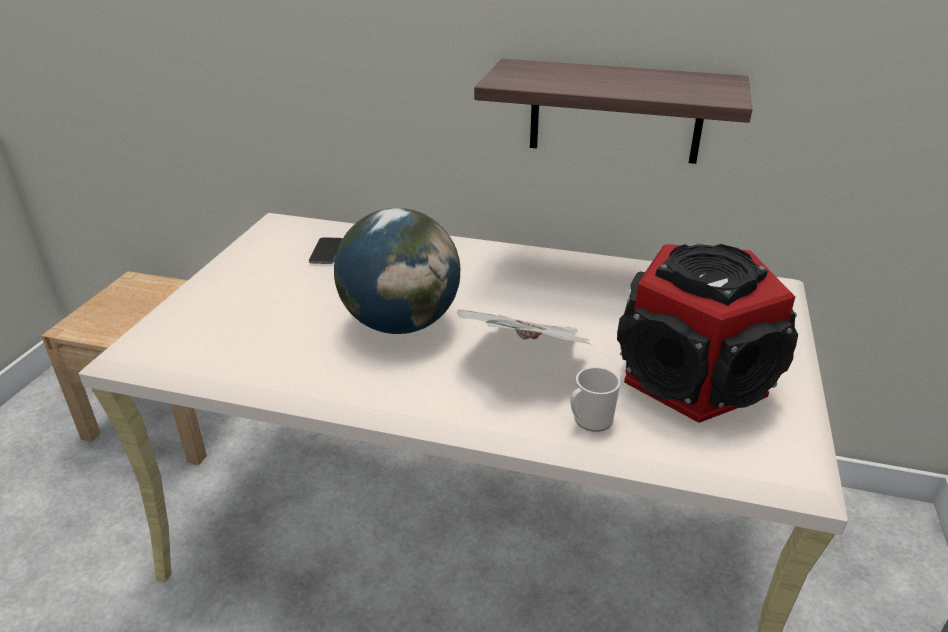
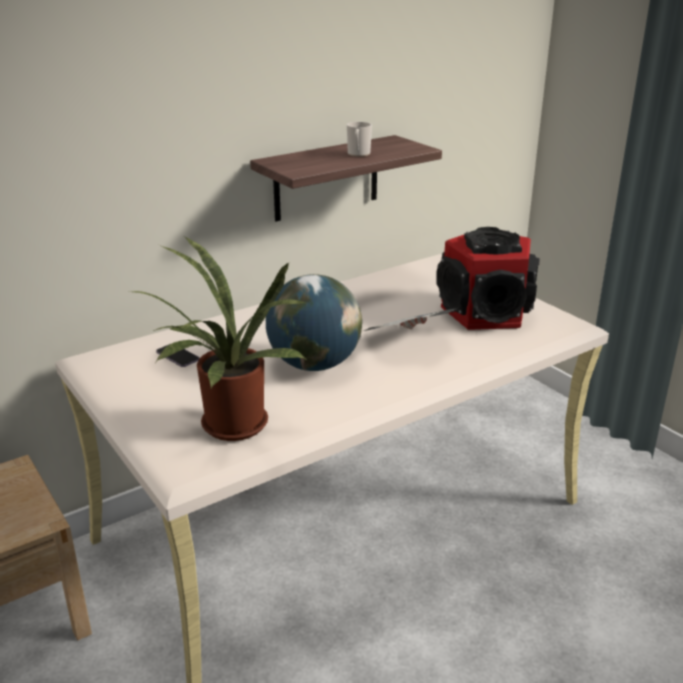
camera: 50 degrees left, 5 degrees down
(225, 337) = (229, 428): none -> potted plant
(589, 420) = (483, 351): mug -> mug (358, 154)

